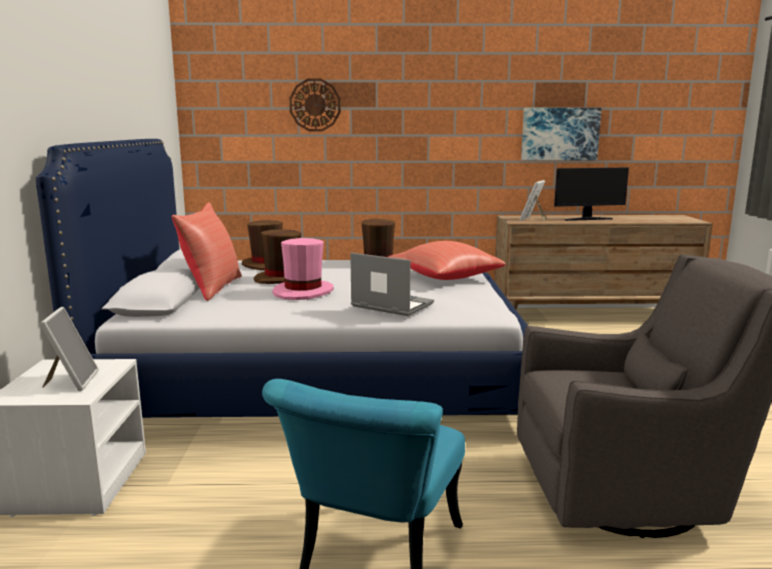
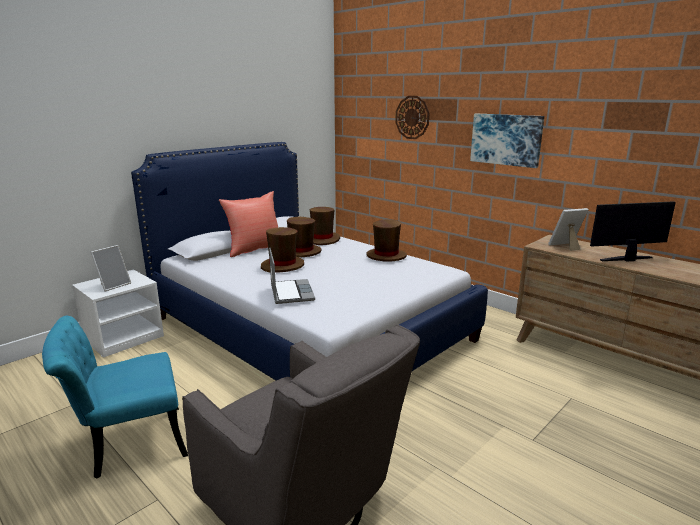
camera: 45 degrees right, 5 degrees up
(303, 292) = (282, 266): pink hat -> brown hat
(444, 278) = (391, 282): red pillow -> none
(559, 134) = (628, 160): picture -> picture (506, 139)
(588, 219) = (627, 259): monitor -> monitor turned 135 degrees clockwise

